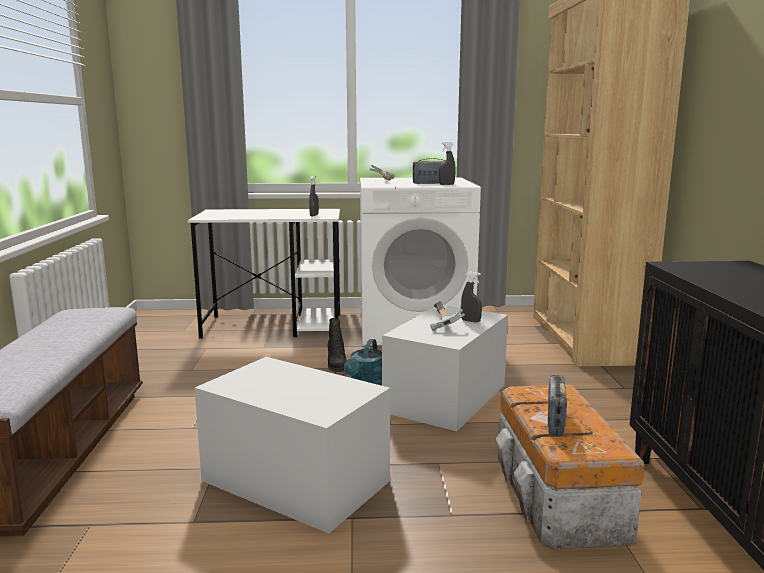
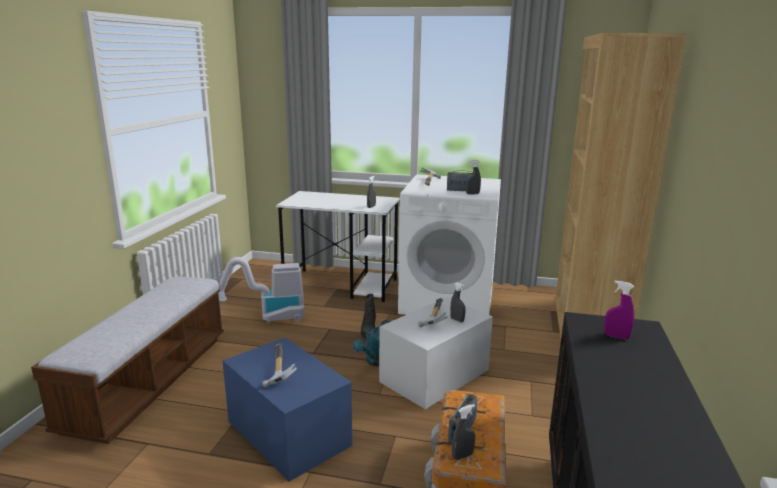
camera: 15 degrees right, 5 degrees up
(193, 366) = (267, 317): none -> vacuum cleaner
(280, 388) = (276, 370): none -> hammer
(295, 480) = (288, 433): white storage box -> blue storage box
(575, 443) = (462, 456): none -> grey spray bottle
(725, 272) = (616, 336): none -> purple spray bottle

